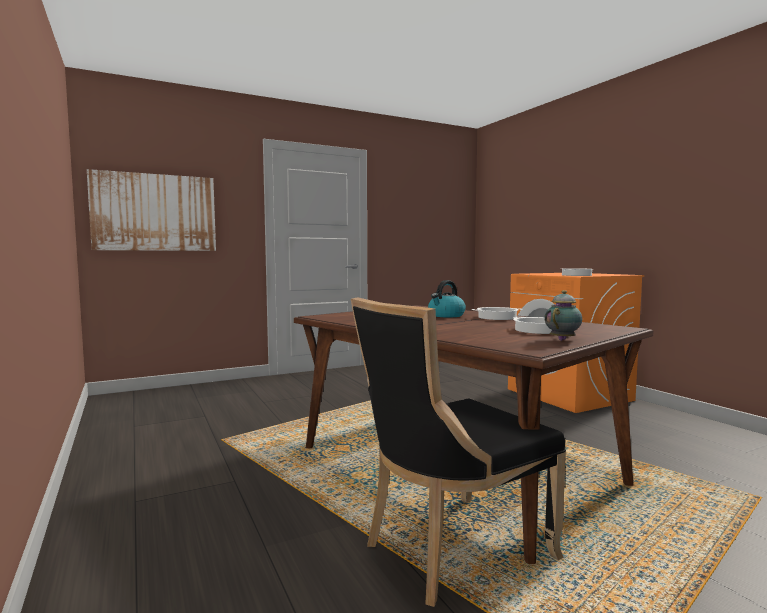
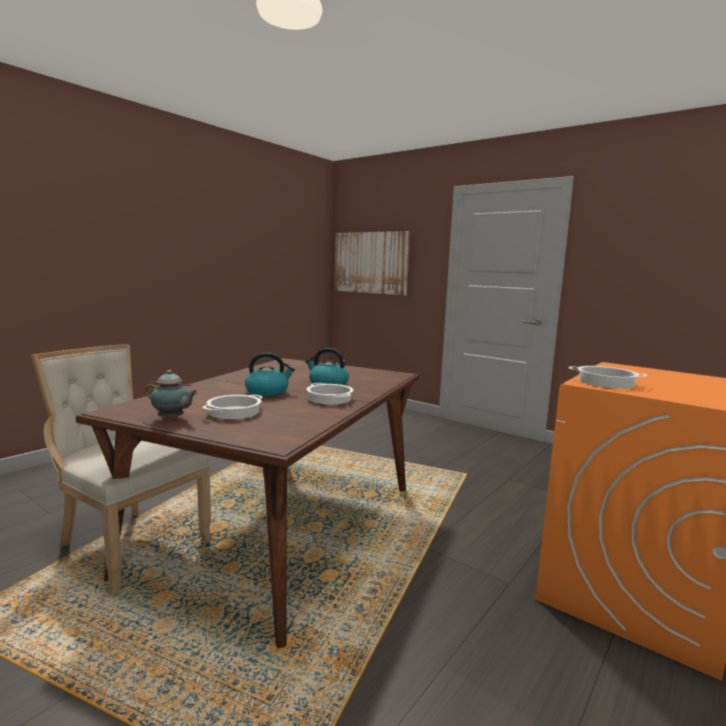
camera: 65 degrees right, 5 degrees up
(450, 550) = (128, 543): black chair -> beige chair
(467, 324) = (268, 392): none -> kettle

